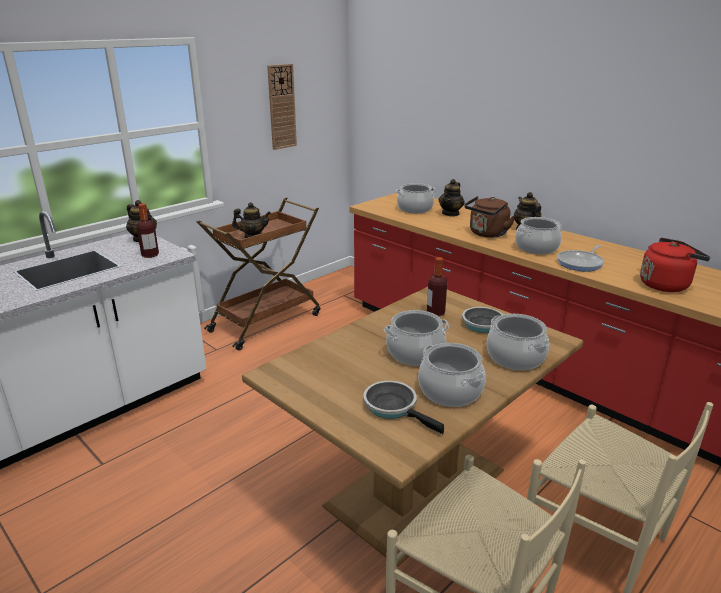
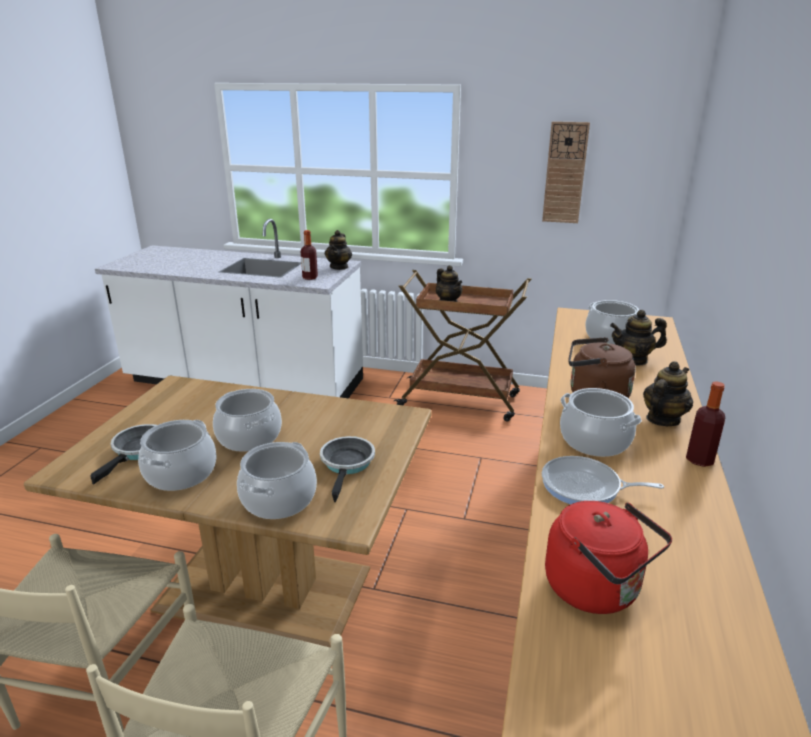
camera: 60 degrees right, 0 degrees up
(435, 313) = (352, 427): bottle -> bottle (699, 460)

